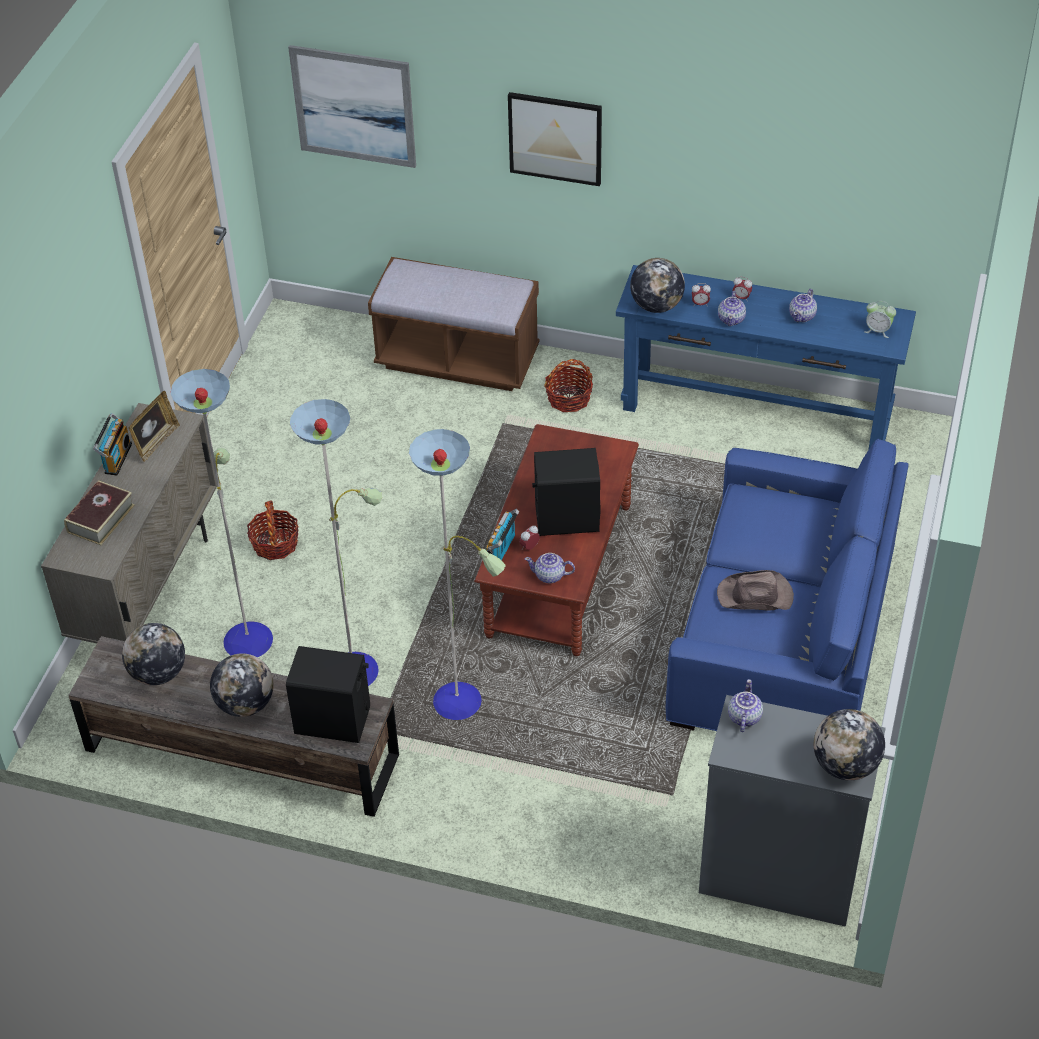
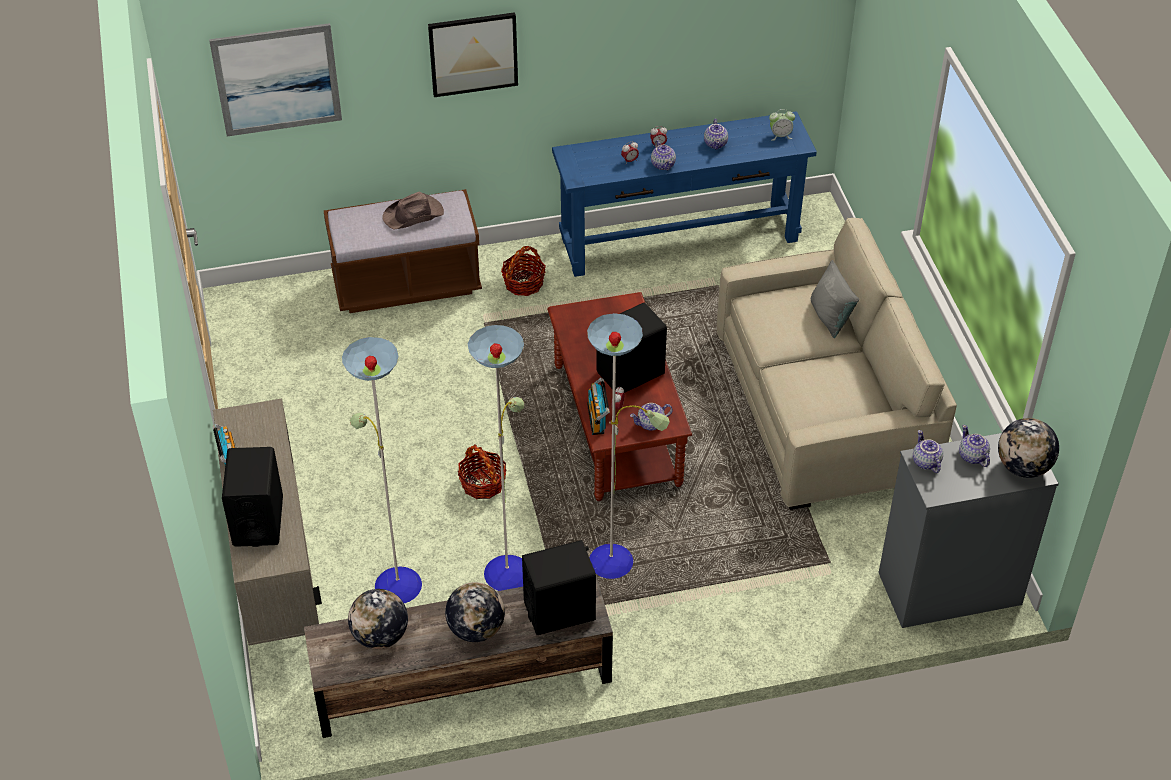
camera: 30 degrees left, 0 degrees up
(101, 519) = (258, 521): book -> black speaker
(156, 442) = (257, 437): picture frame -> none
(275, 544) = (361, 496): basket -> basket (482, 483)
(656, 306) = (596, 174): globe -> none
(756, 596) = (819, 377): brown hat -> brown hat (414, 215)
(785, 635) = (826, 406): blue sofa -> beige sofa
(798, 732) = (972, 456): none -> teapot
(814, 540) = (830, 317): none -> grey pillow

